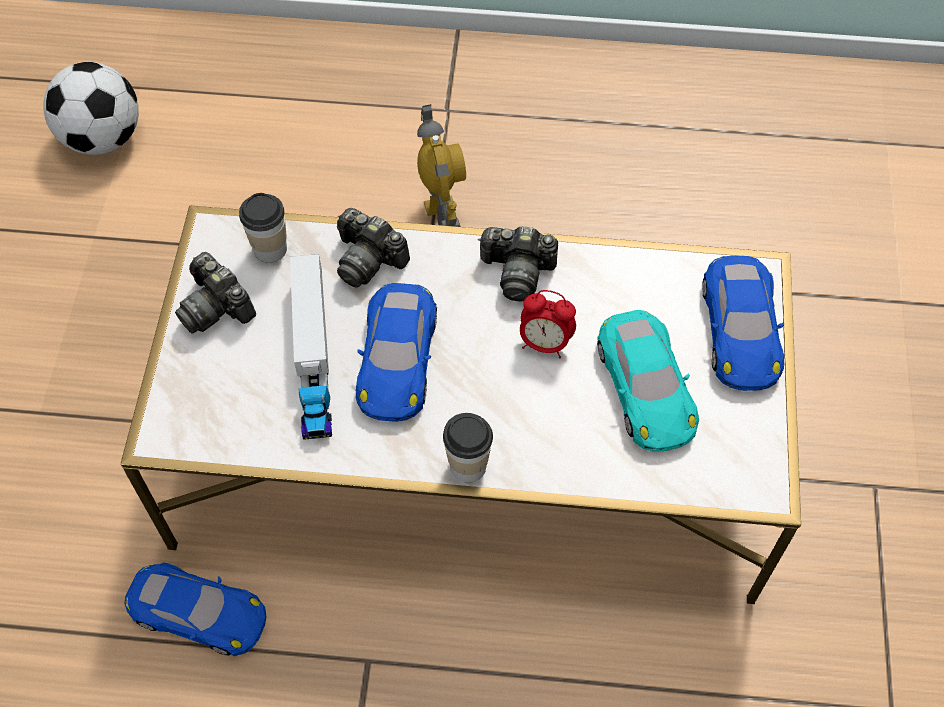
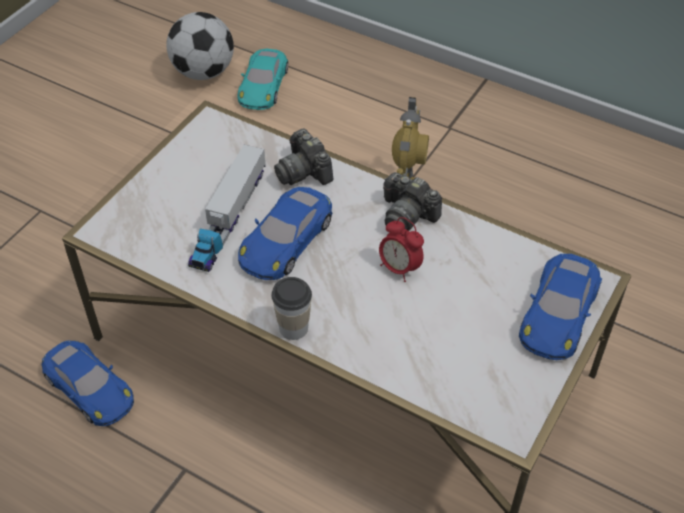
camera: 25 degrees right, 10 degrees down
(216, 307) = (183, 166): camera -> none
(270, 249) = (241, 143): cup -> none
(645, 386) = (459, 324): turquoise toy car -> turquoise toy car (263, 85)

